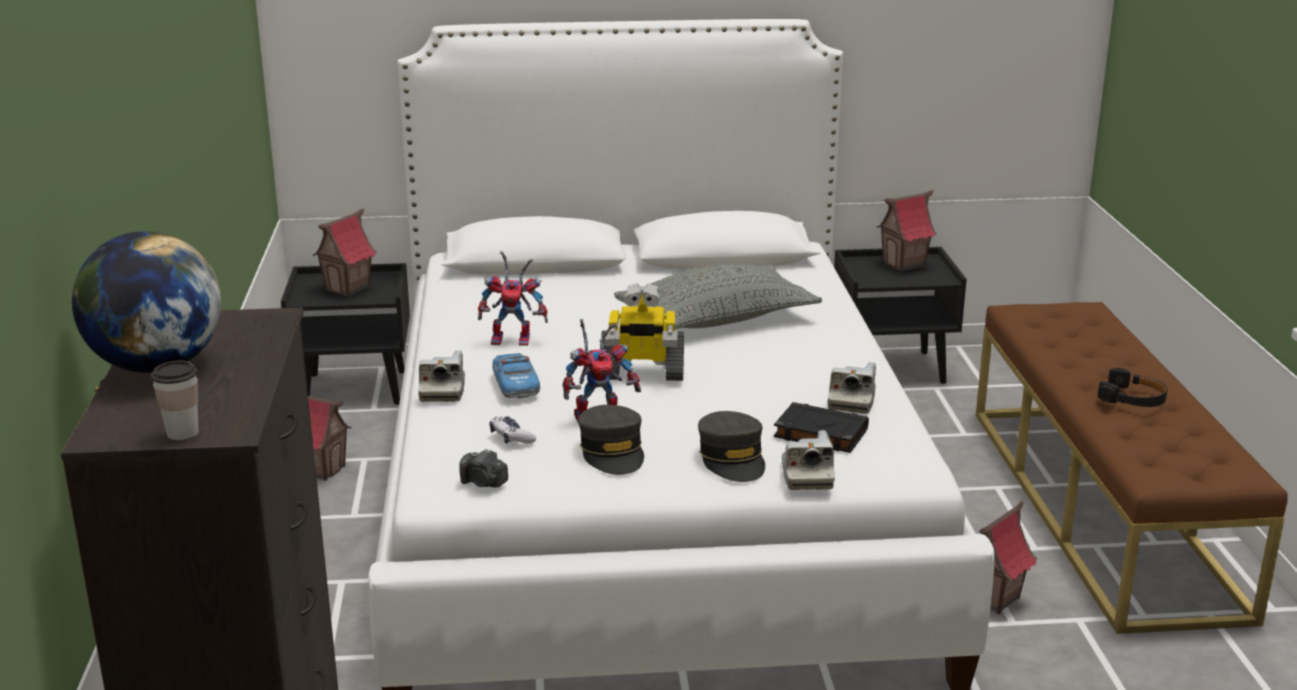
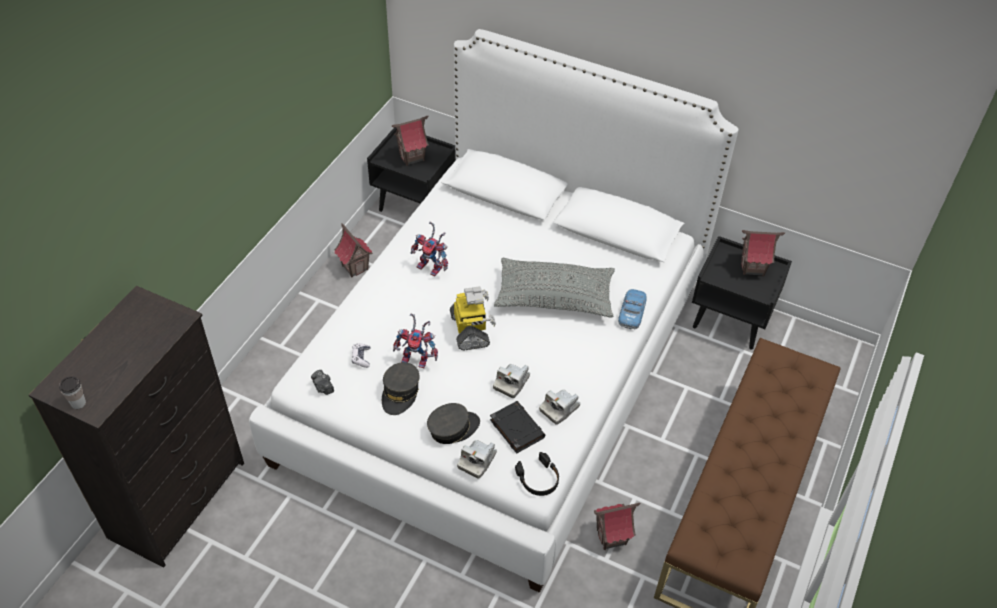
camera: 30 degrees right, 25 degrees up
(156, 366) = (107, 339): globe -> none
(442, 391) = (362, 299): camera -> camera (511, 383)
(515, 384) = (399, 311): toy car -> toy car (632, 312)
(642, 372) = (470, 330): toy robot -> toy robot turned 135 degrees counterclockwise
(732, 459) = (453, 428): grey cap -> grey cap turned 135 degrees counterclockwise
(1133, 398) = (752, 471): black headphones -> black headphones (538, 479)

